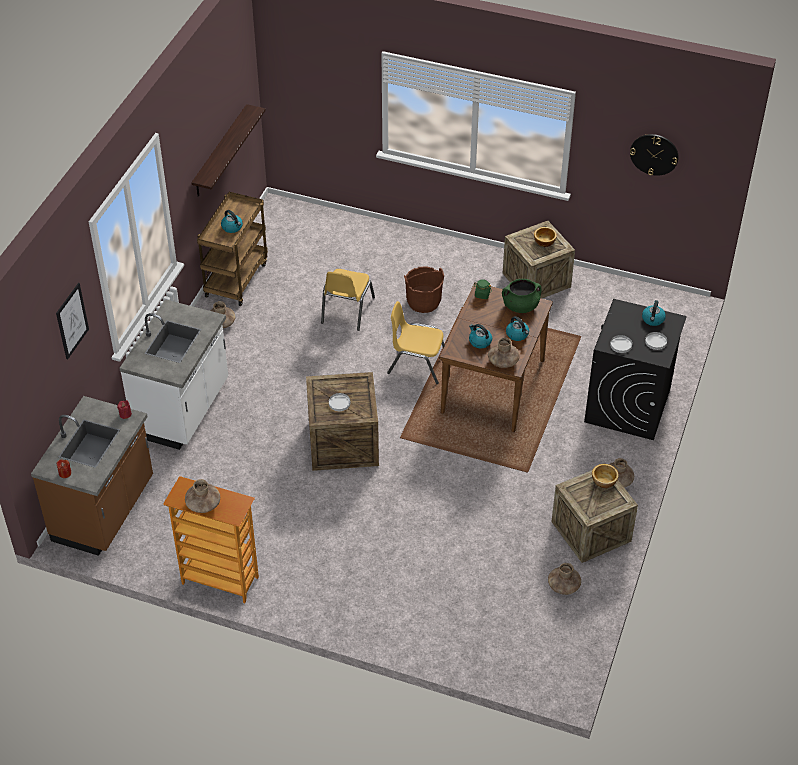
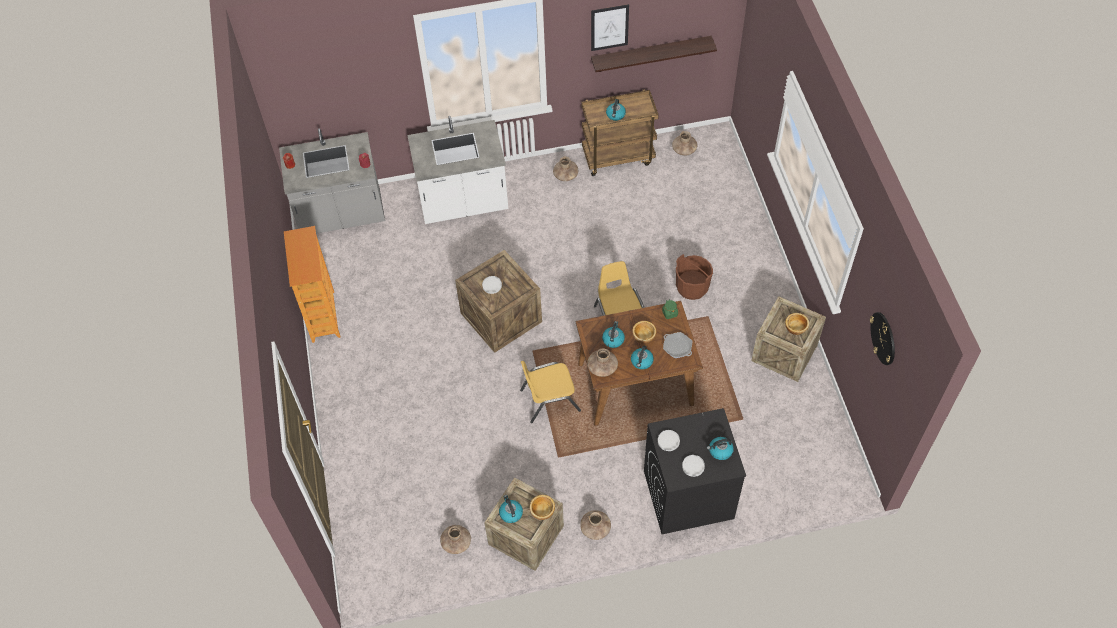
camera: 60 degrees right, 10 degrees up
(72, 321) = (368, 74): picture -> picture (609, 27)
(105, 511) = (342, 216): brown counter -> grey counter
(203, 504) = (297, 254): brown vase -> brown vase (684, 149)
(347, 310) = (641, 243): yellow chair -> yellow chair (549, 399)
(493, 321) = (644, 336): none -> bowl
(520, 306) = (677, 347): green cooking pot -> frying pan
(590, 503) = (510, 513): none -> kettle

